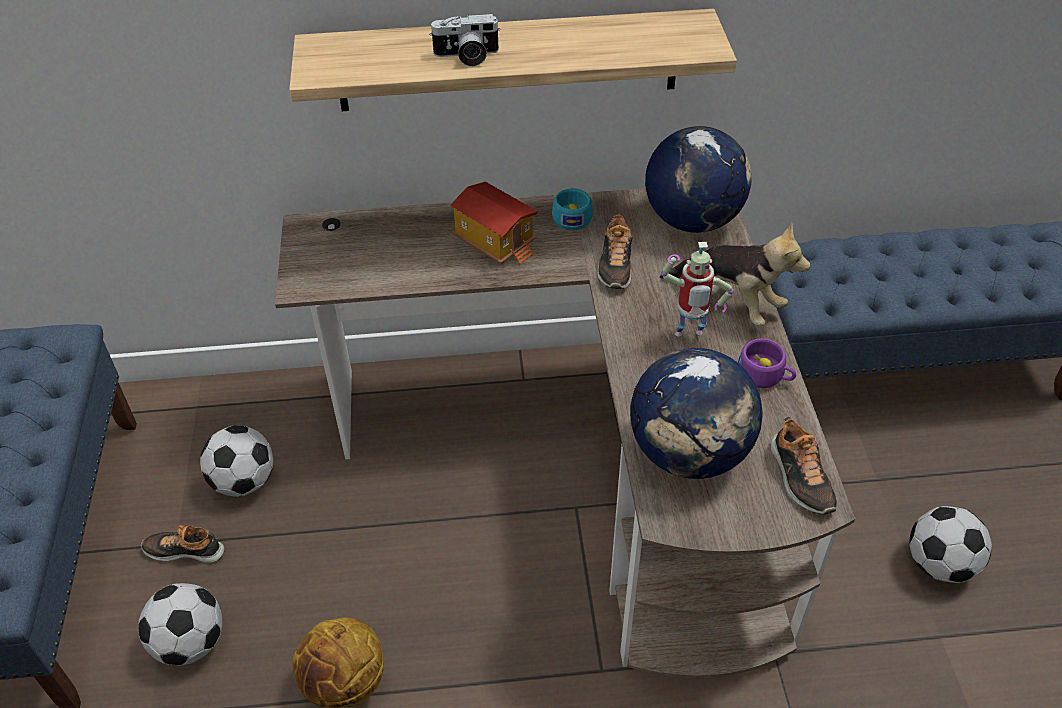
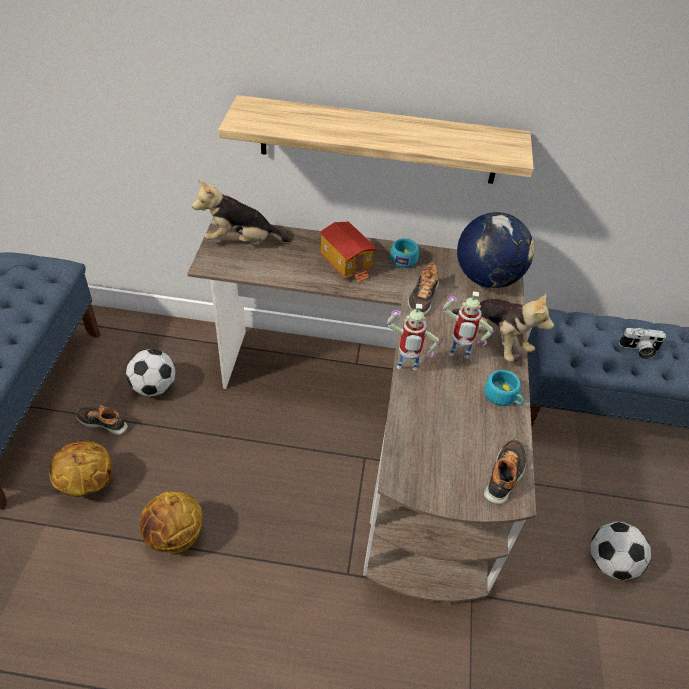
camera: 10 degrees right, 0 degrees up
(190, 643) = (86, 483): football -> basketball
(337, 241) = (241, 241): none -> plush toy
(466, 56) = (344, 130): camera -> camera (639, 350)
(626, 369) = (406, 370): none -> toy robot
(689, 453) = (431, 439): globe -> none
(765, 375) = (503, 397): purple cup -> turquoise cup
(800, 478) = (505, 475): shoe -> shoe turned 150 degrees counterclockwise

